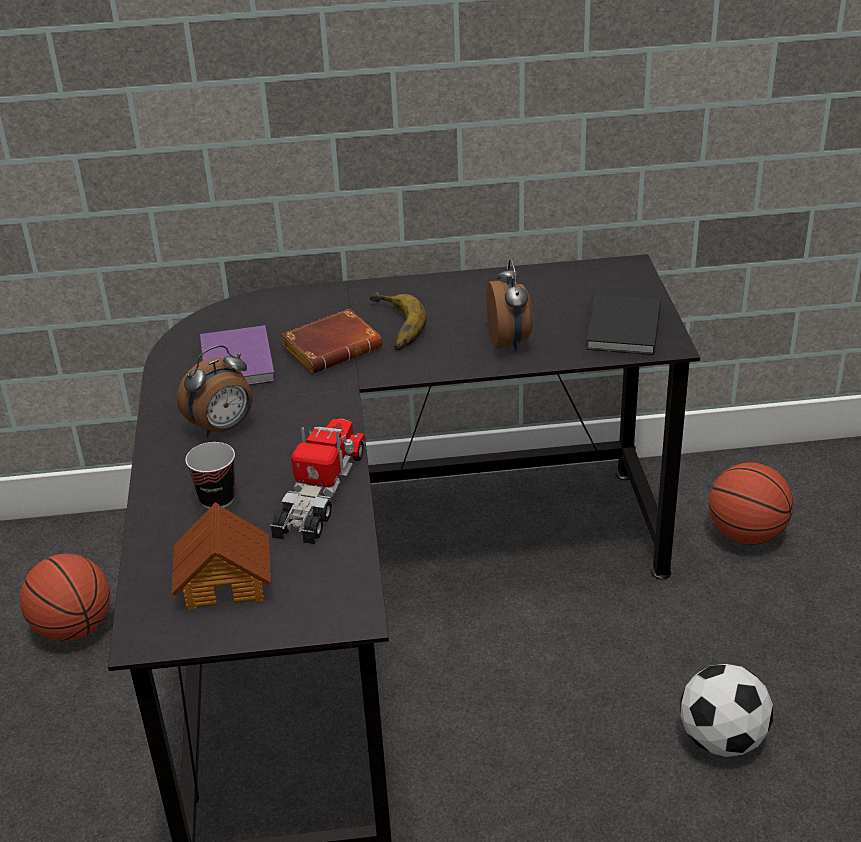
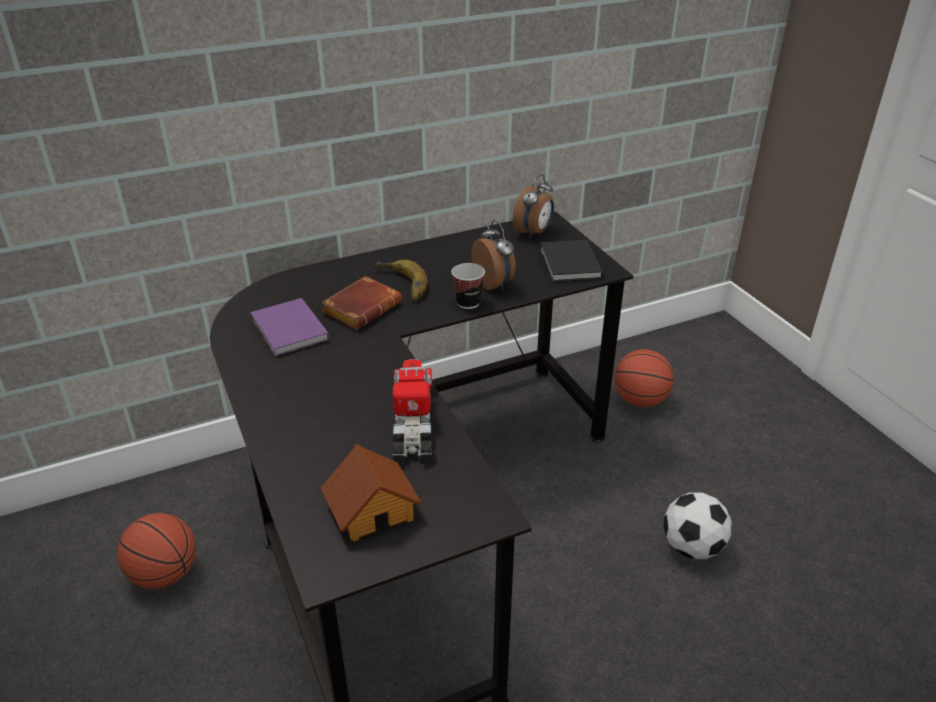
camera: 20 degrees left, 0 degrees up
(217, 499) = (329, 442): cup -> cup (468, 303)
(223, 428) = (304, 383): alarm clock -> alarm clock (534, 233)

